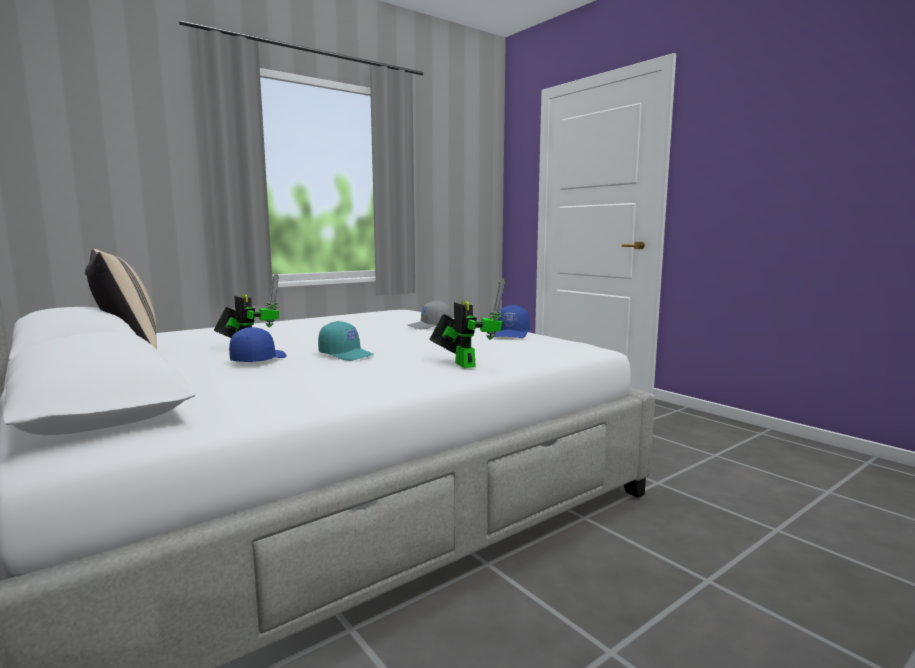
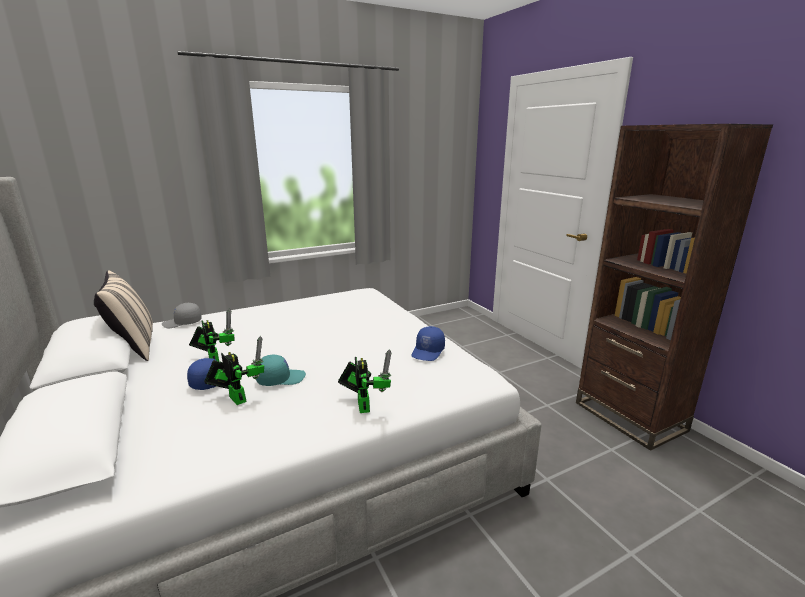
camera: 10 degrees right, 10 degrees up
(299, 367) = (236, 397): none -> toy robot
(347, 355) = (280, 378): turquoise cap -> turquoise cap turned 60 degrees counterclockwise
(430, 326) = (372, 326): grey cap -> grey cap (182, 323)
(721, 430) = (629, 416): none -> brown bookcase

